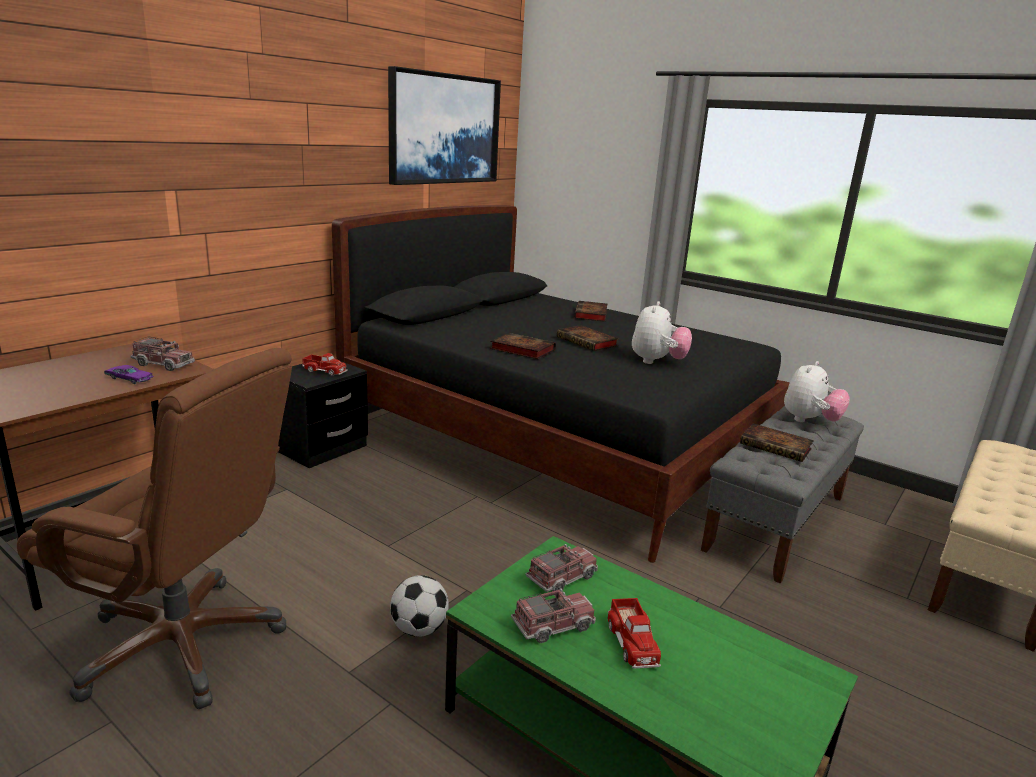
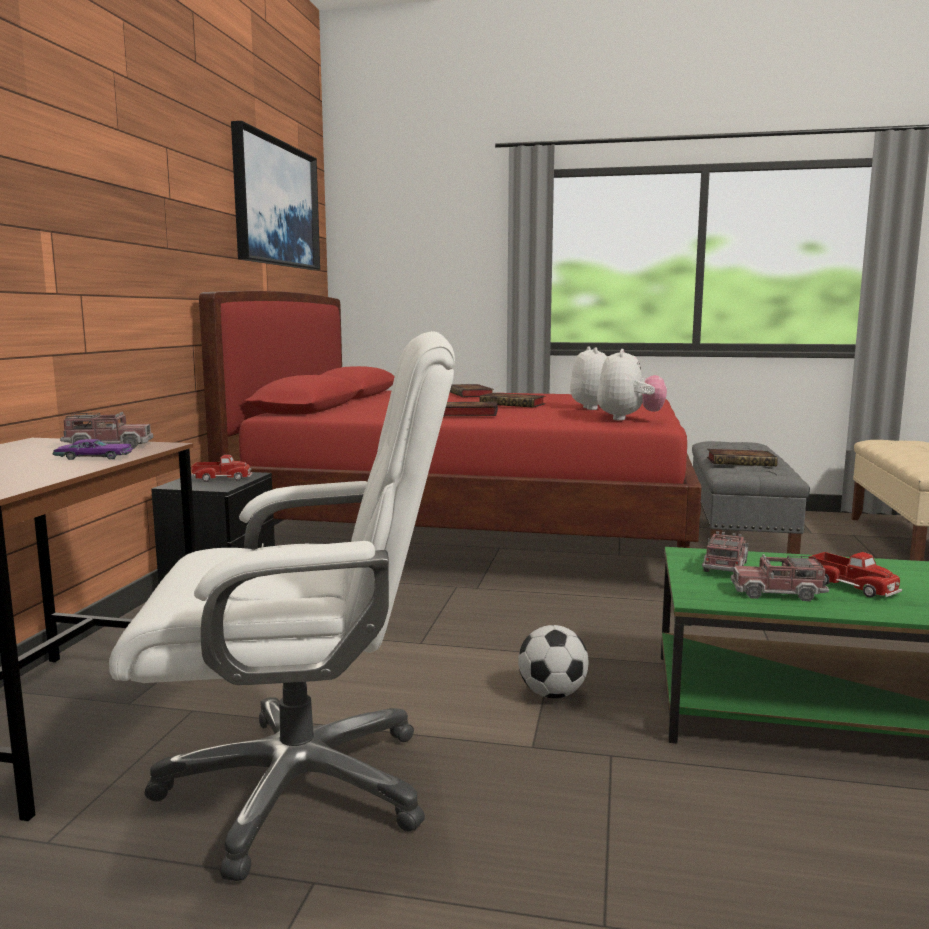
camera: 25 degrees left, 10 degrees down
(183, 644) = (302, 785): brown office chair -> white office chair
(553, 625) = (777, 593): toy truck -> toy truck turned 120 degrees counterclockwise
(556, 441) = (473, 533): black bed -> red bed
(809, 421) = (733, 447): plush toy -> plush toy (629, 419)

